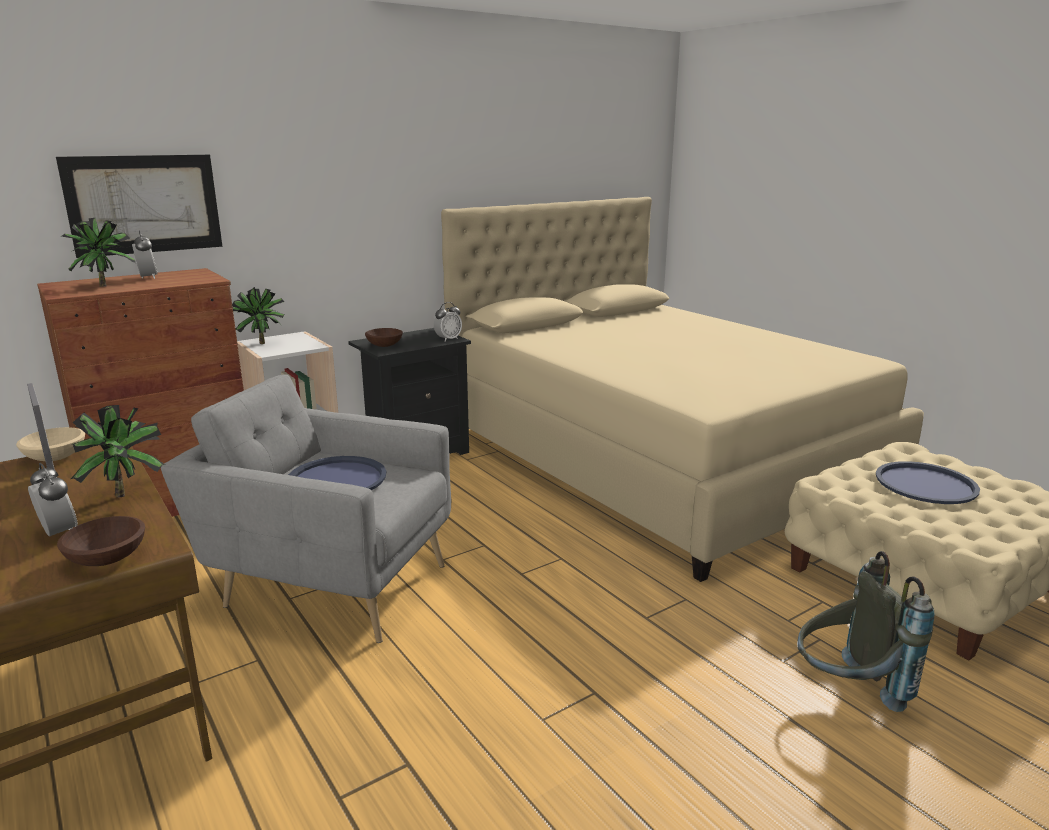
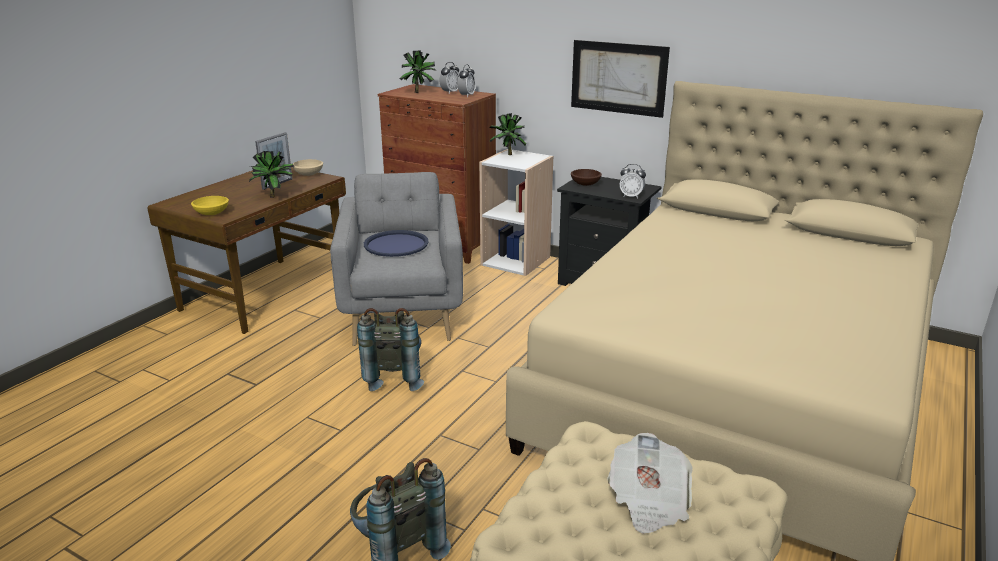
camera: 65 degrees right, 5 degrees up
(59, 533) = (231, 199): alarm clock -> alarm clock (466, 95)
(105, 559) = (211, 213): brown bowl -> yellow bowl
(144, 204) = (469, 45): picture -> picture (618, 78)
(497, 624) = (394, 377): none -> grey backpack
(925, 484) = (648, 502): blue tray -> newspaper

